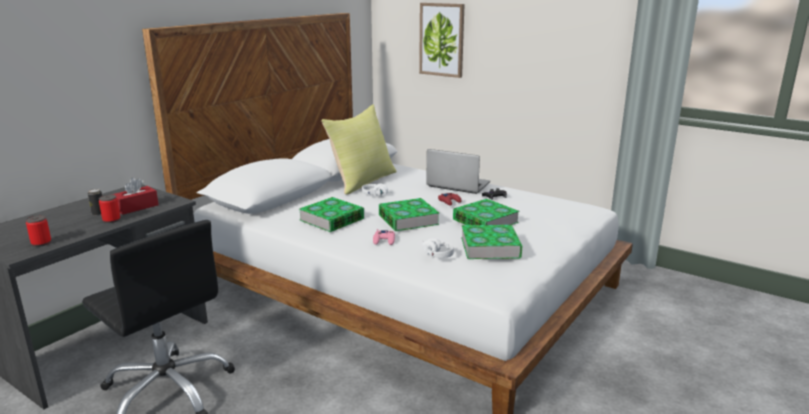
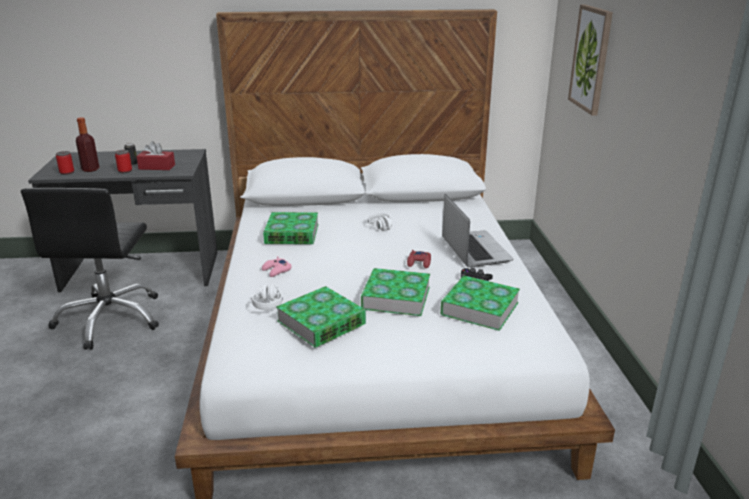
camera: 50 degrees right, 5 degrees up
(63, 232) = (90, 169): none -> bottle
(362, 181) = (405, 210): yellow pillow -> none
(408, 219) = (337, 261): book -> book (479, 308)

